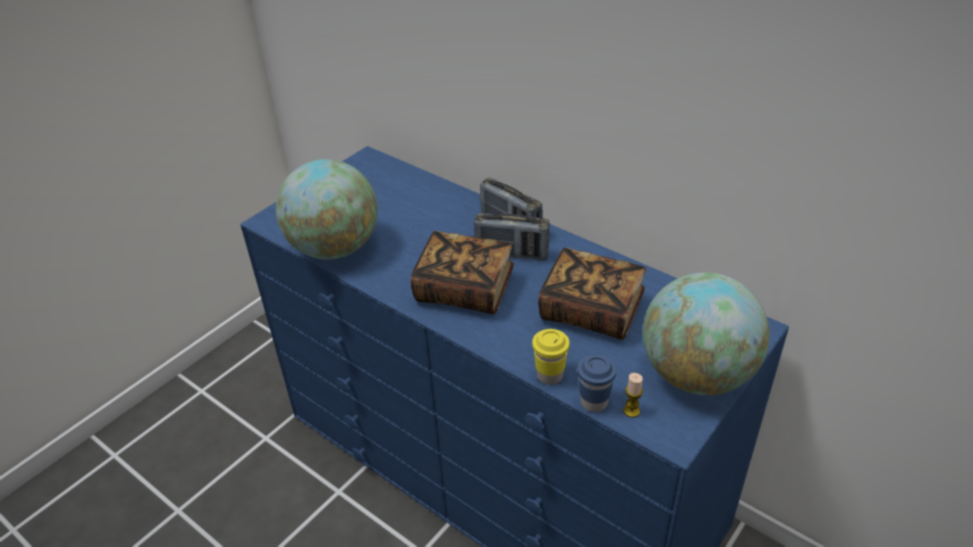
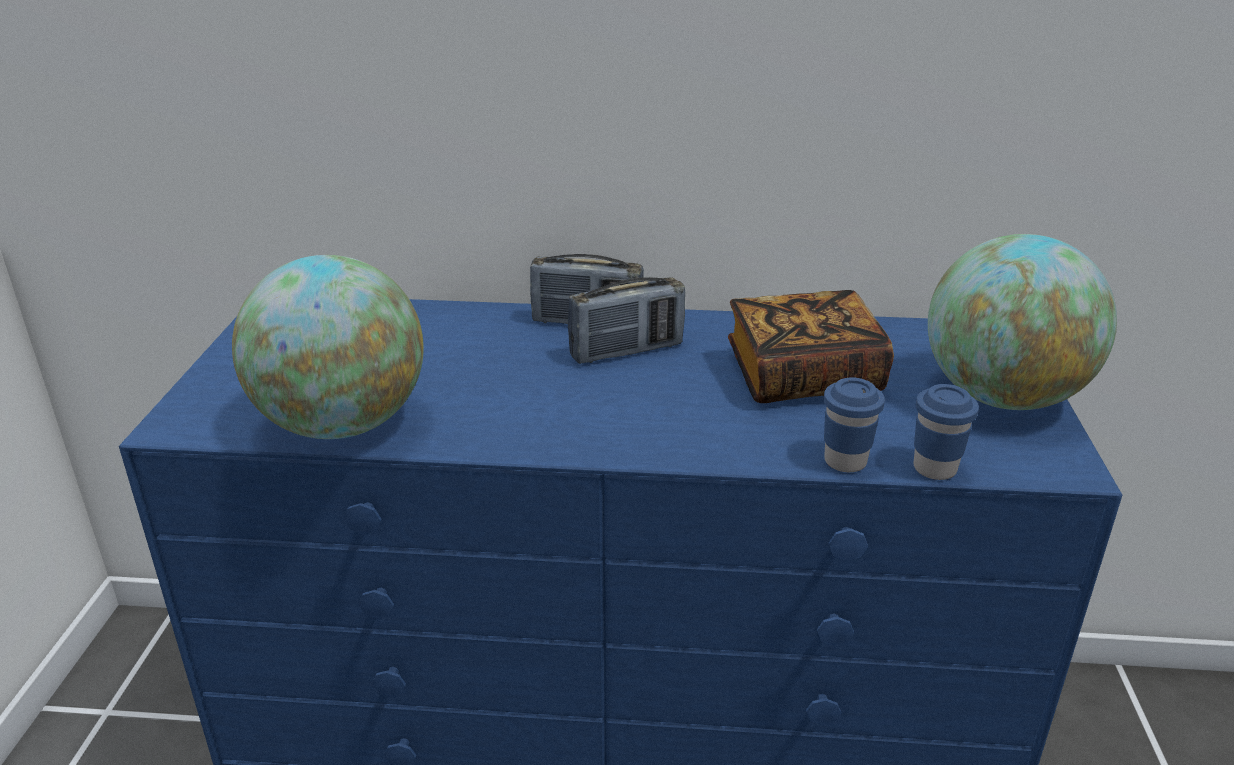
camera: 35 degrees left, 10 degrees down
(464, 289) = (610, 408): book -> none
(550, 375) = (845, 461): yellow cup -> blue cup
(631, 411) = (987, 460): candle -> none

